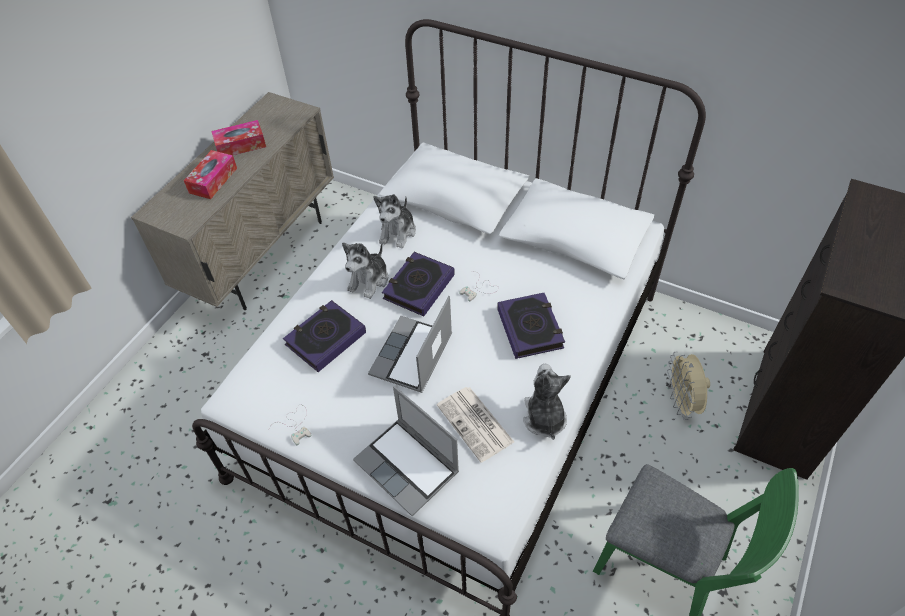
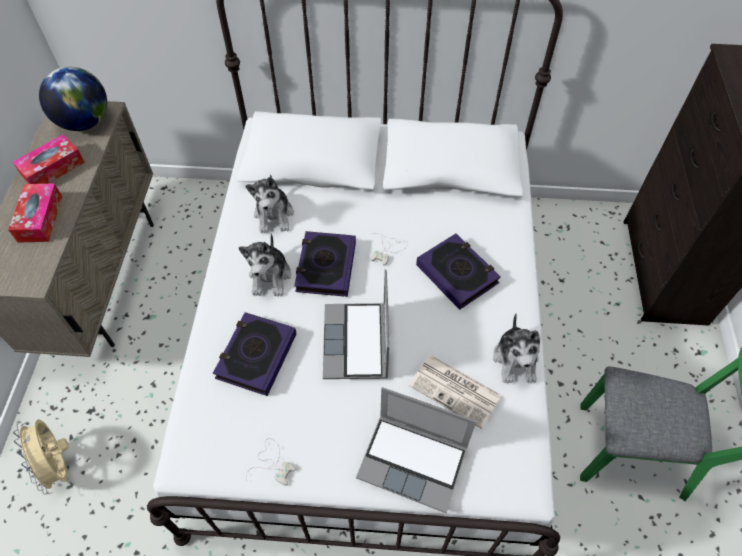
camera: 25 degrees left, 5 degrees up
(281, 116) = (85, 122): none -> globe
(544, 417) = (516, 359): plush toy -> plush toy turned 150 degrees counterclockwise
(681, 402) = (580, 293): beige fan -> beige fan (59, 466)

